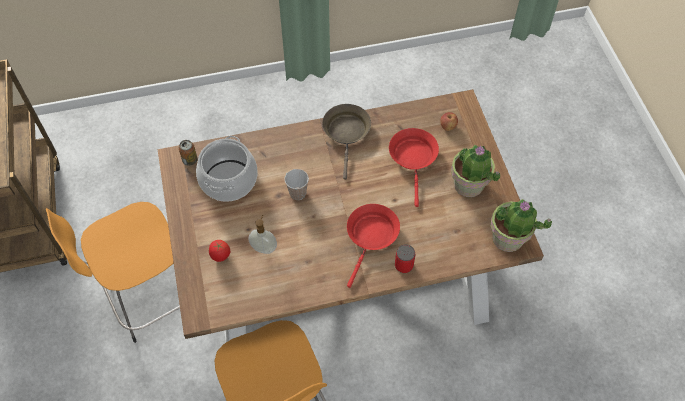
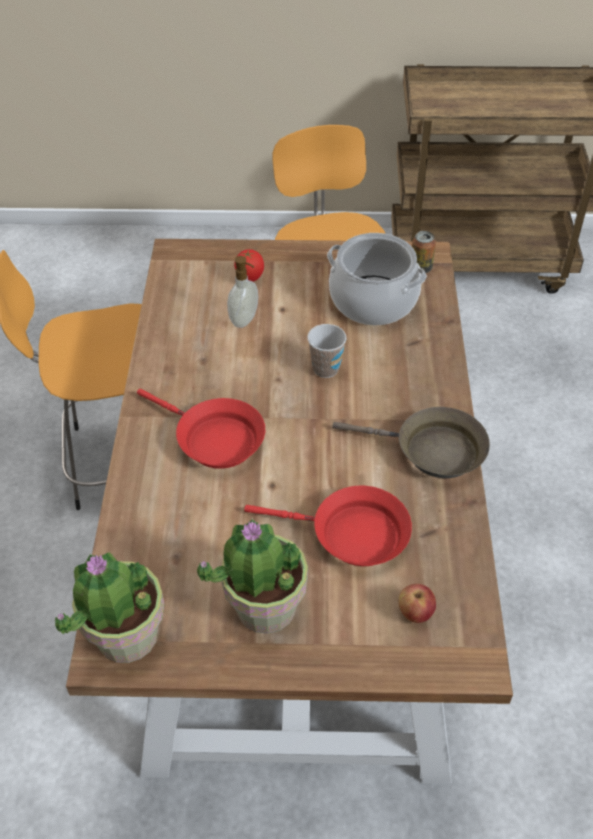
camera: 105 degrees right, 10 degrees down
(404, 265) = (145, 468): can -> none

